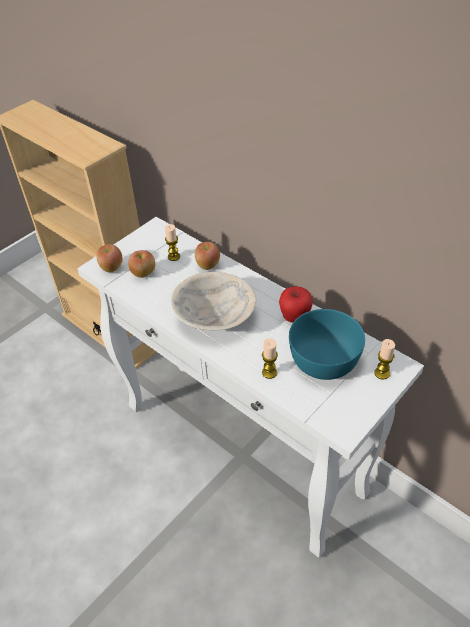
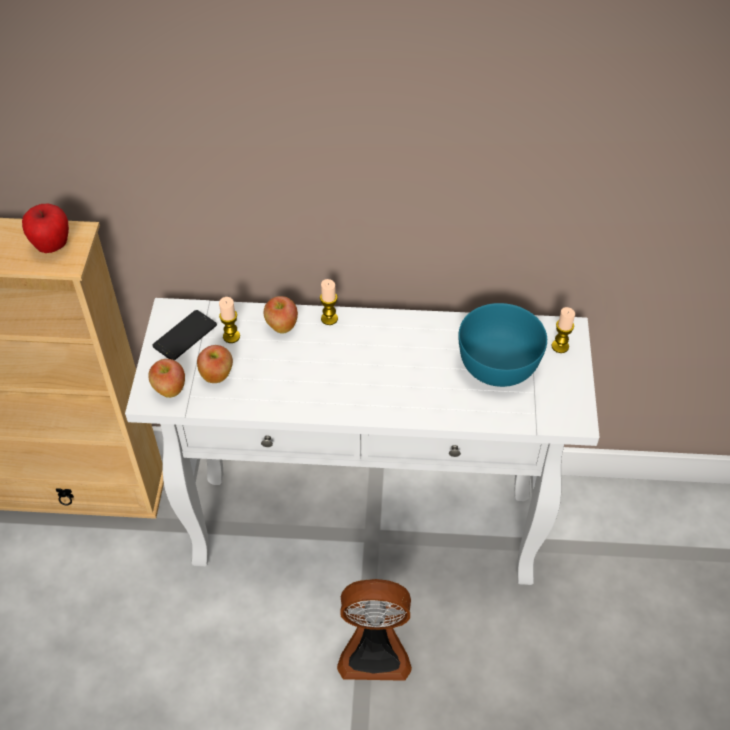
camera: 40 degrees left, 5 degrees up
(149, 243) = (185, 336): none -> phone
(184, 526) = (374, 650): none -> fan
(214, 316) = (347, 380): beige bowl -> none
(269, 372) = (460, 406): candle -> candle (329, 318)
(295, 317) = (430, 335): apple -> apple (52, 246)

